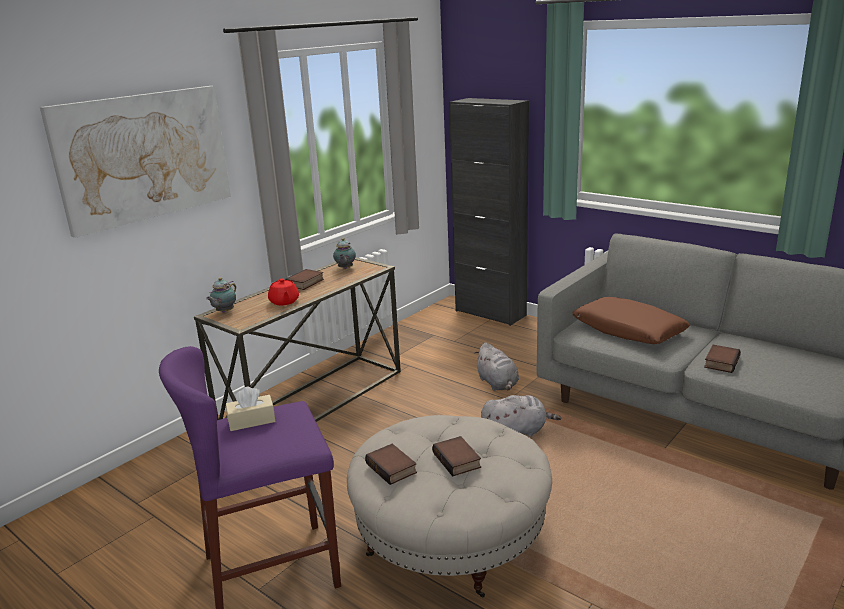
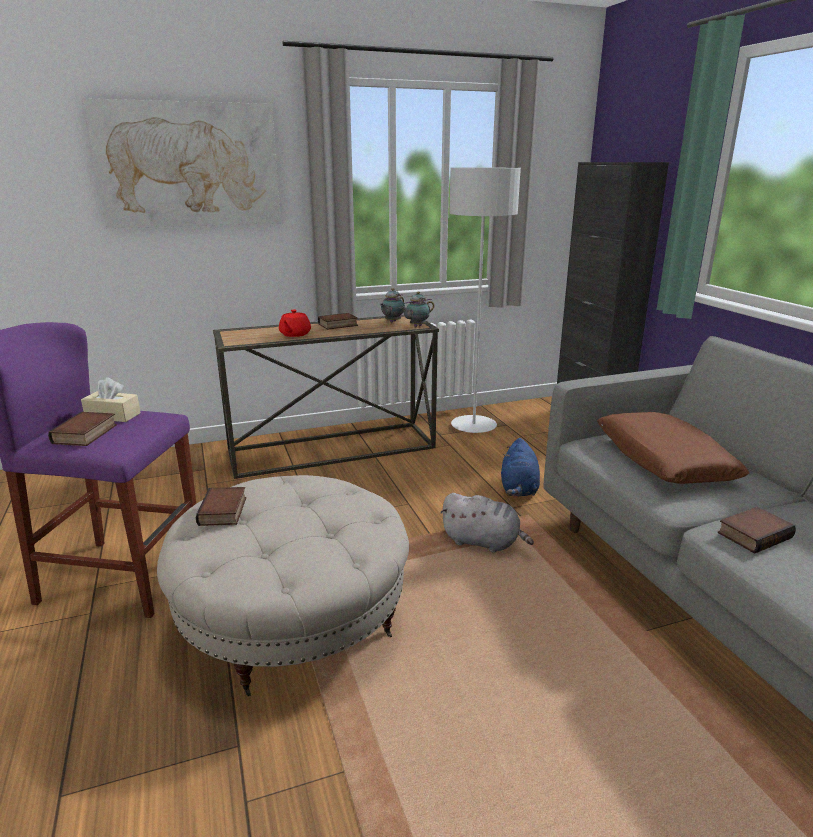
camera: 30 degrees right, 0 degrees up
(224, 312) = (238, 331): teapot -> teapot (416, 326)
(409, 343) = (473, 426): none -> grey floor lamp
(458, 460) = (288, 528): book -> book (86, 434)
(498, 384) = (519, 489): grey plush toy -> blue plush toy

